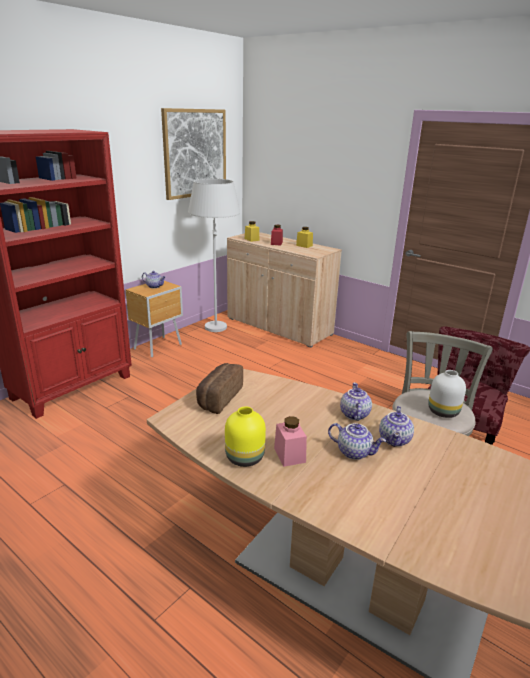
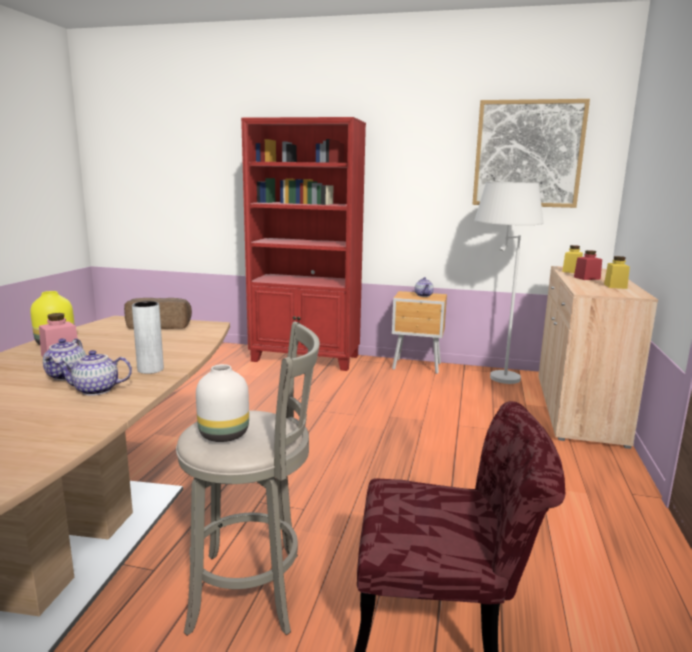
camera: 65 degrees right, 10 degrees down
(353, 414) = (150, 369): teapot -> grey vase

